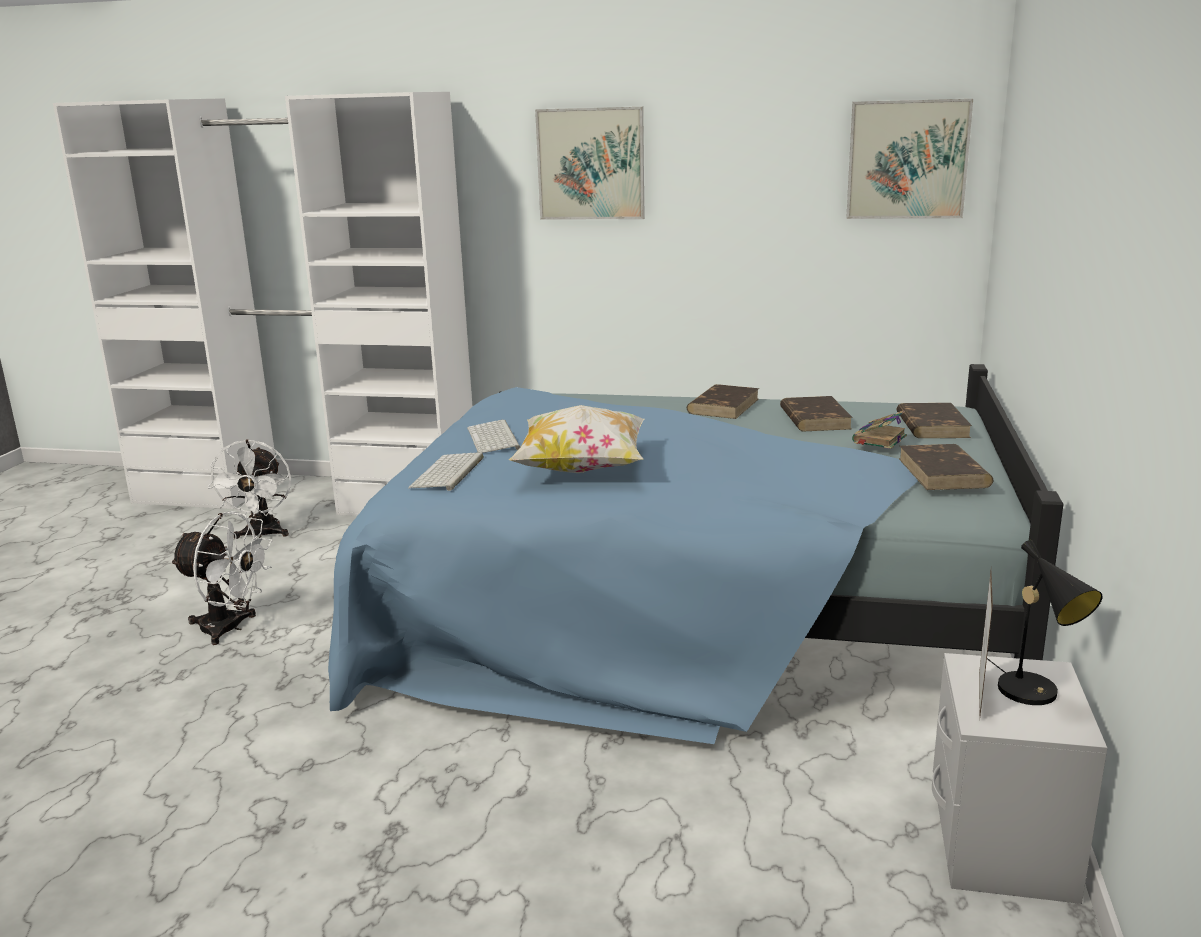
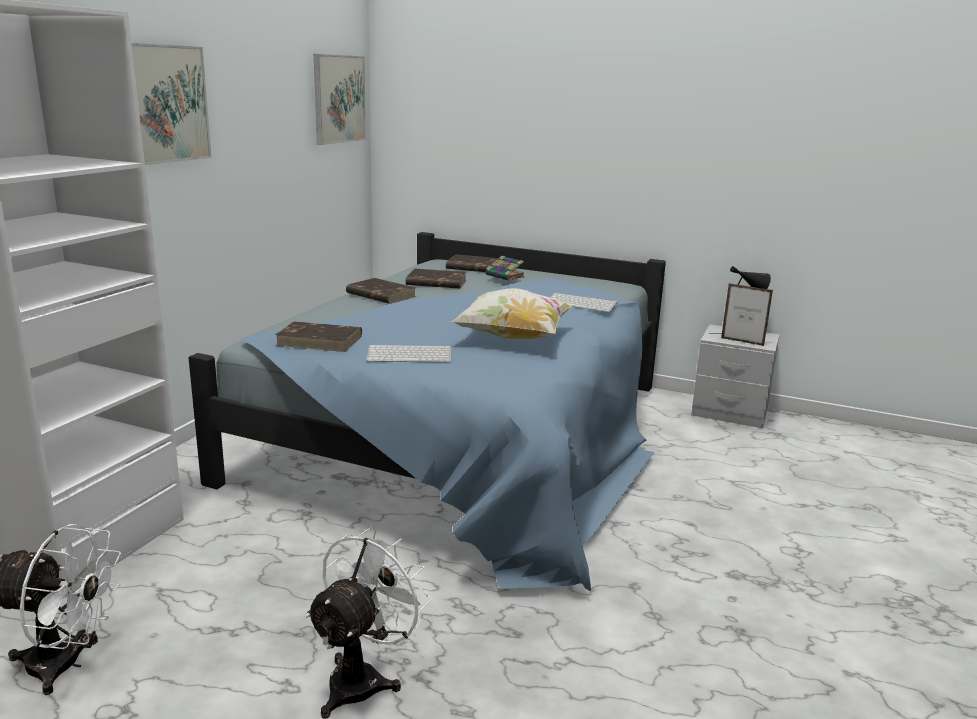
camera: 80 degrees left, 0 degrees up
(448, 473) = (493, 375): keyboard -> keyboard (582, 303)
(943, 473) = (569, 277): brown book -> brown book (320, 341)

